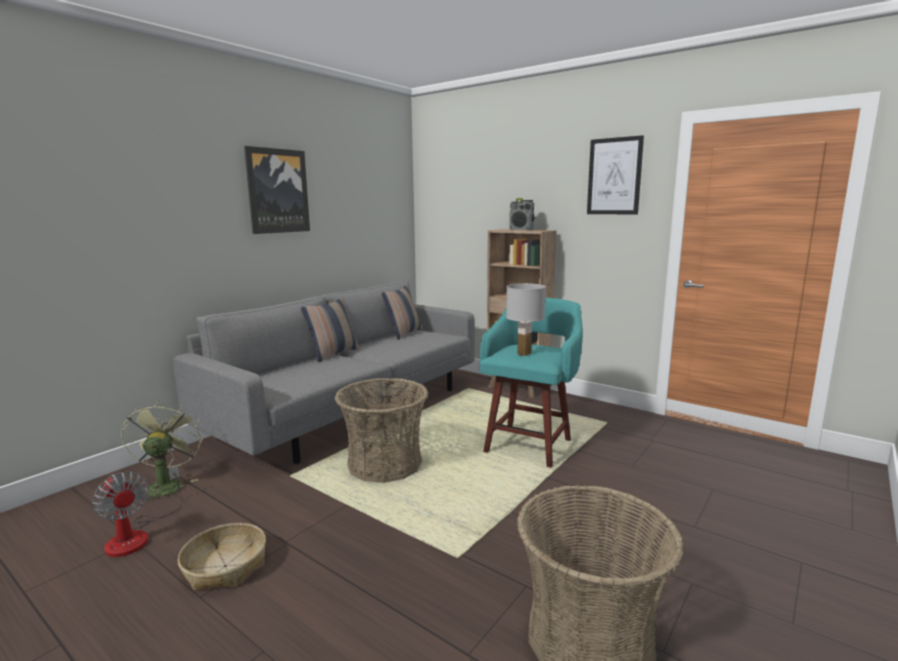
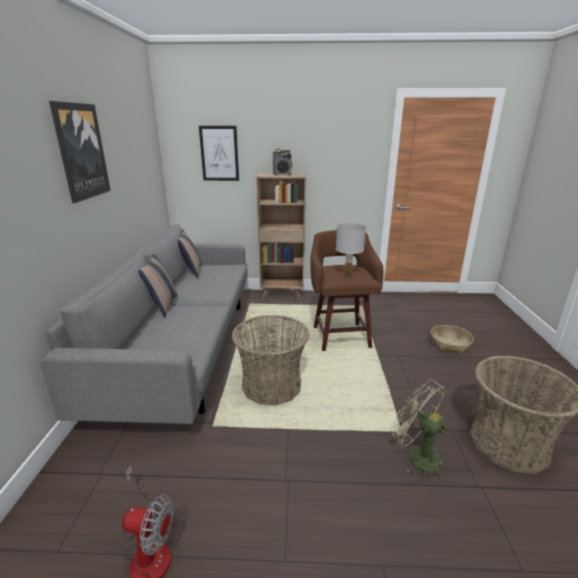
camera: 35 degrees left, 10 degrees up
(166, 484) = (103, 488): green fan -> green fan (417, 455)
(224, 566) = (268, 526): basket -> basket (449, 344)
(529, 445) = (340, 335): turquoise stool -> brown stool
(614, 176) = (349, 132): picture -> picture (219, 153)

